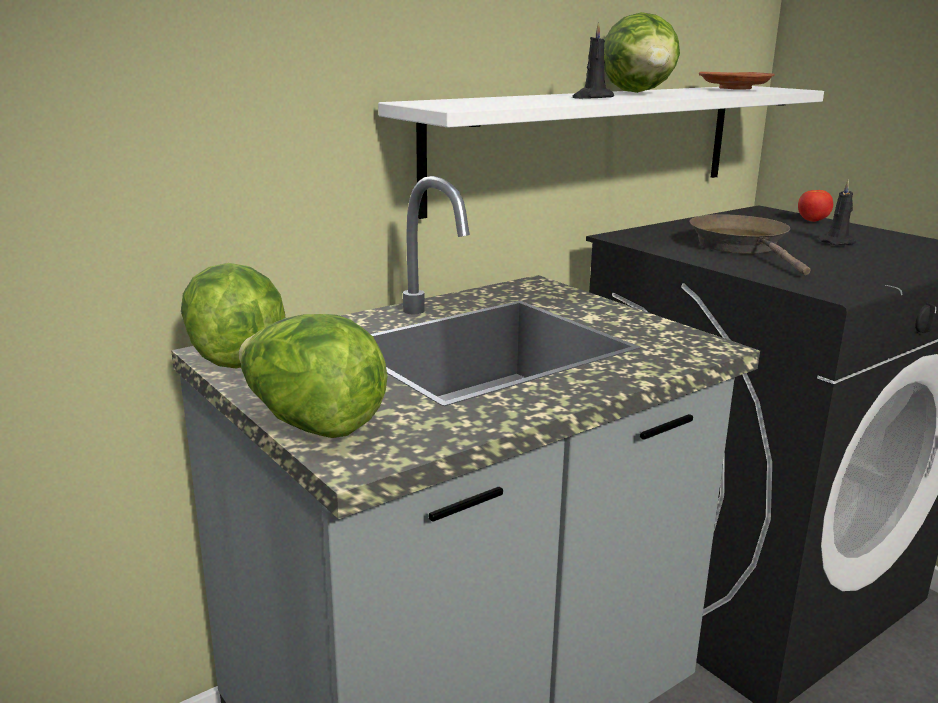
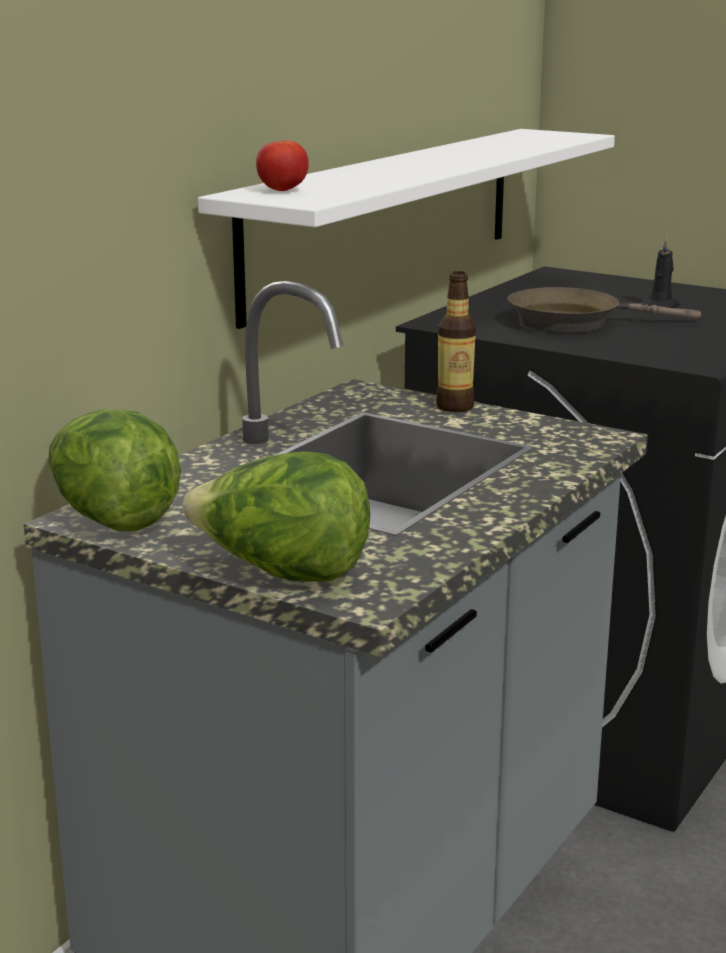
camera: 20 degrees left, 0 degrees up
(592, 98) = (412, 170): black candle -> none
(601, 305) = (455, 407): none -> bottle
(639, 93) = (443, 156): lettuce -> none
(735, 89) = (527, 140): brown plate -> none
(742, 247) = (572, 323): brown frying pan -> brown frying pan turned 60 degrees counterclockwise
(812, 221) = (616, 282): tomato -> tomato (282, 190)

